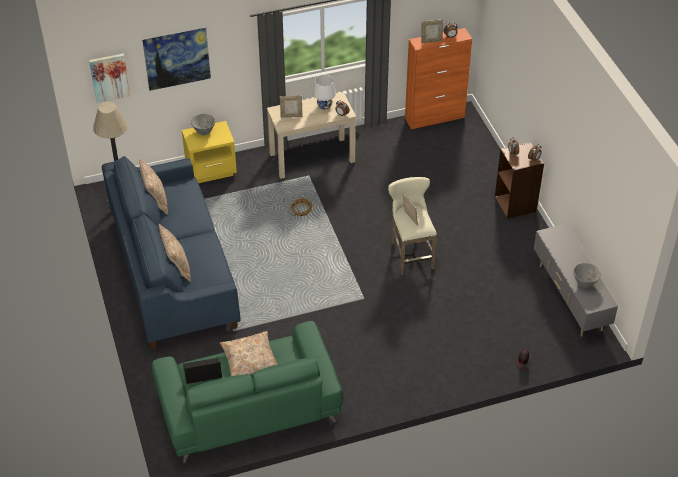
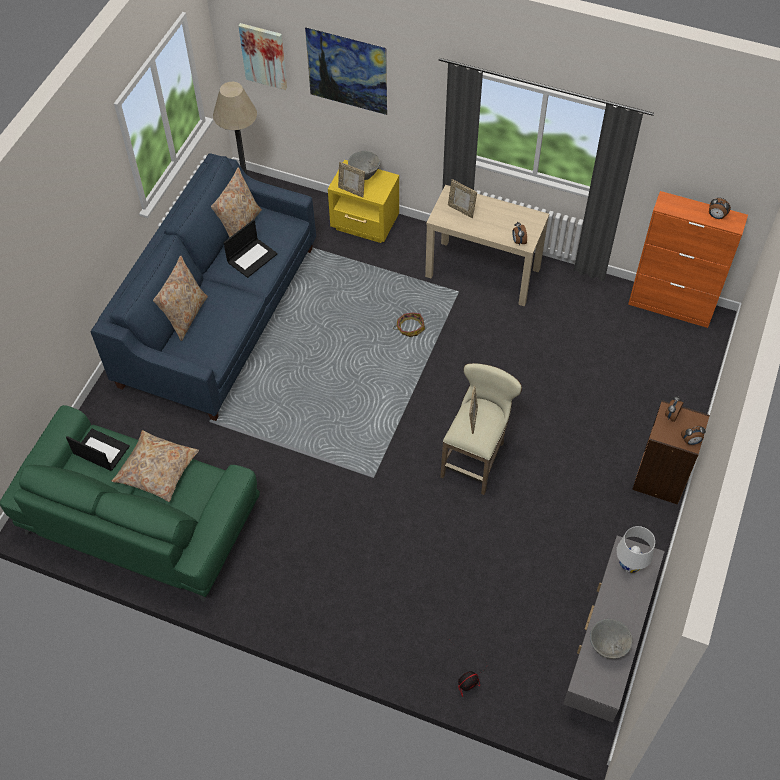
camera: 40 degrees right, 10 degrees up
(184, 213) = (252, 257): none -> laptop
(324, 105) = (510, 219): white table lamp -> white table lamp (630, 564)
(431, 41) = (685, 209): picture frame -> picture frame (351, 191)

